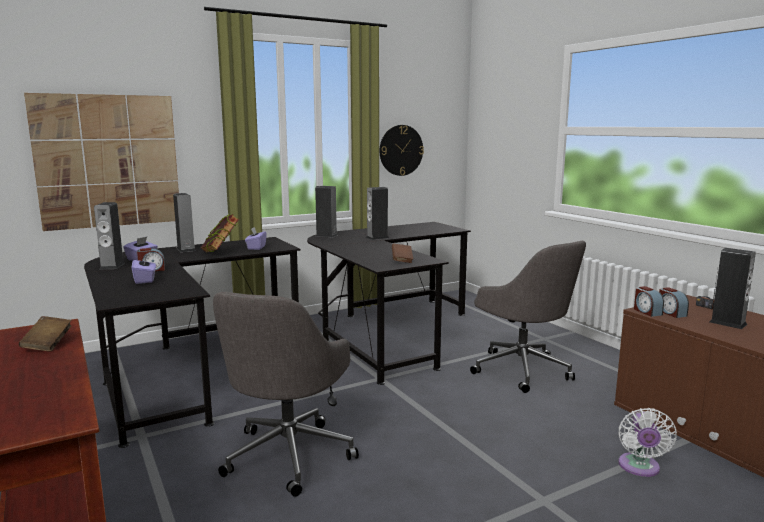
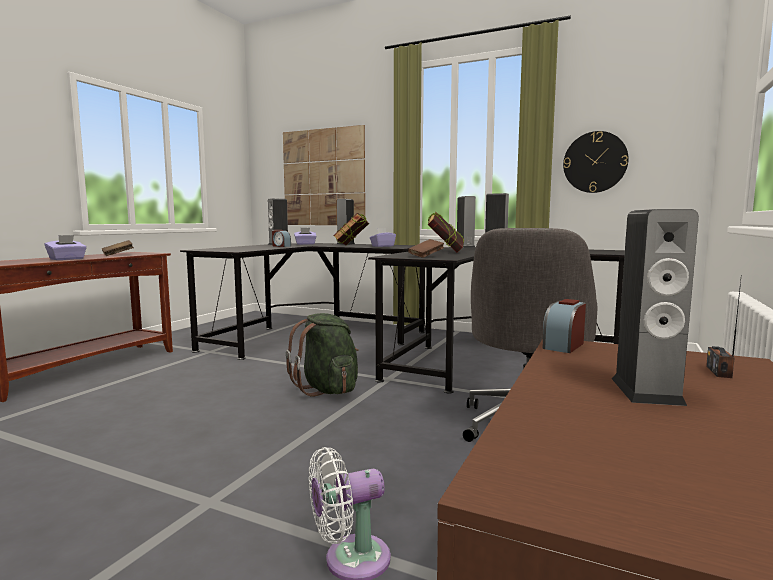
camera: 55 degrees right, 5 degrees down
(145, 280) = (255, 247): purple tissue box -> purple tissue box (67, 259)
(289, 456) = (214, 387): grey office chair -> none
(367, 248) = (445, 252): none -> book
(373, 407) = (327, 390): none -> green backpack
(671, 313) = (597, 356): alarm clock -> none

